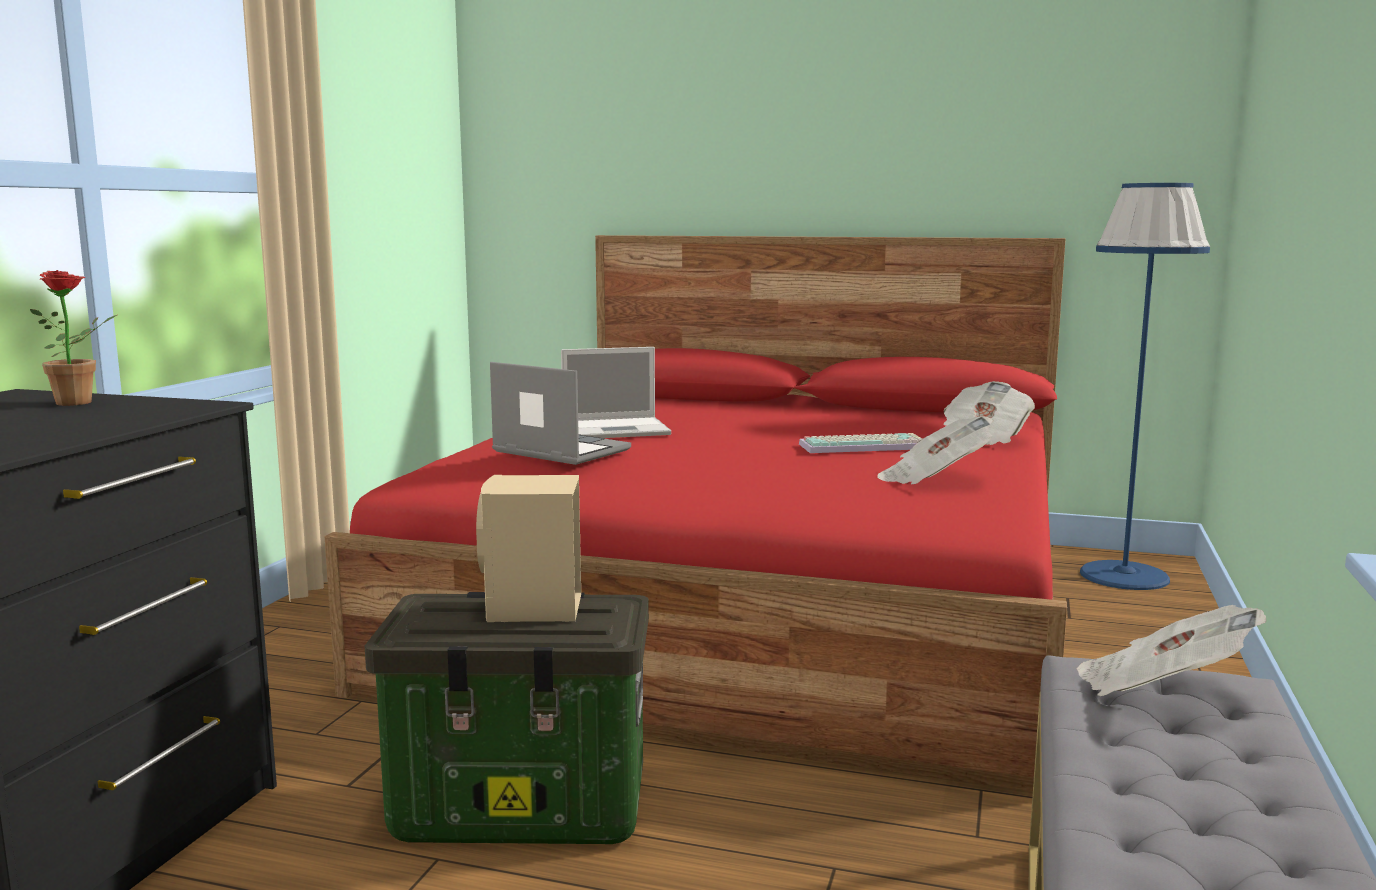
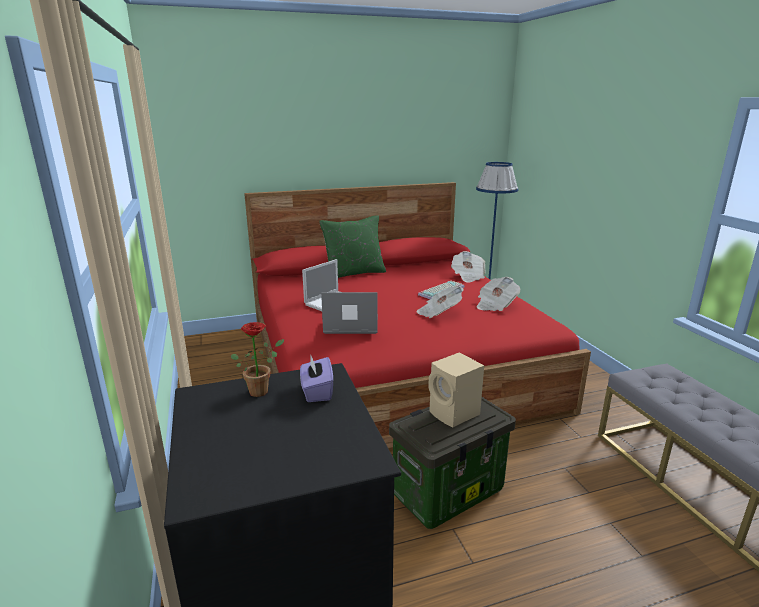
camera: 35 degrees left, 10 degrees up
(129, 413) = (317, 391): none -> purple tissue box
(753, 407) = (354, 273): none -> green pillow
(1160, 691) = (660, 379): newspaper -> newspaper (439, 313)

